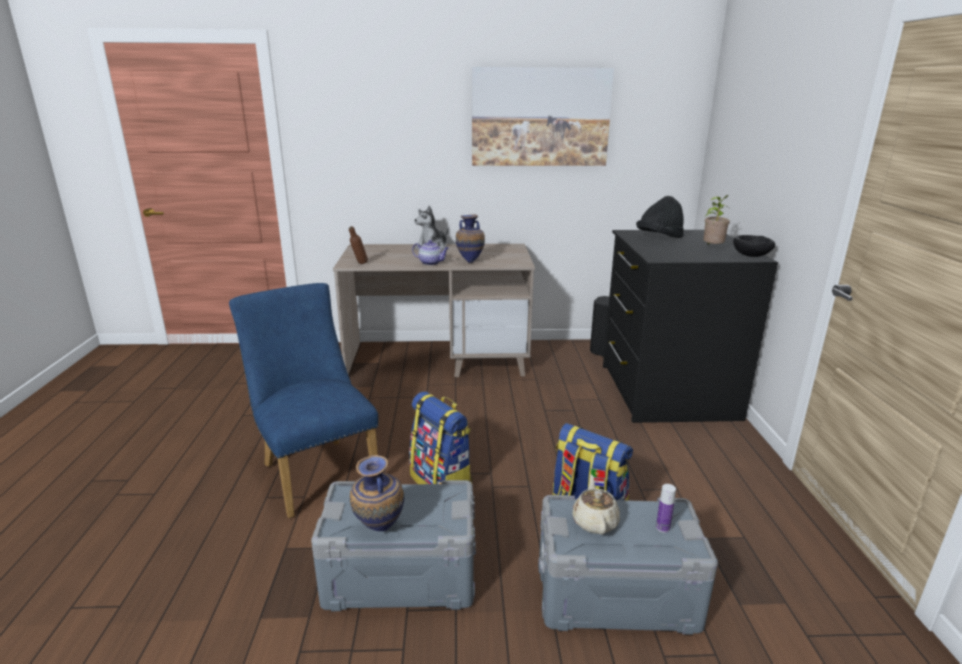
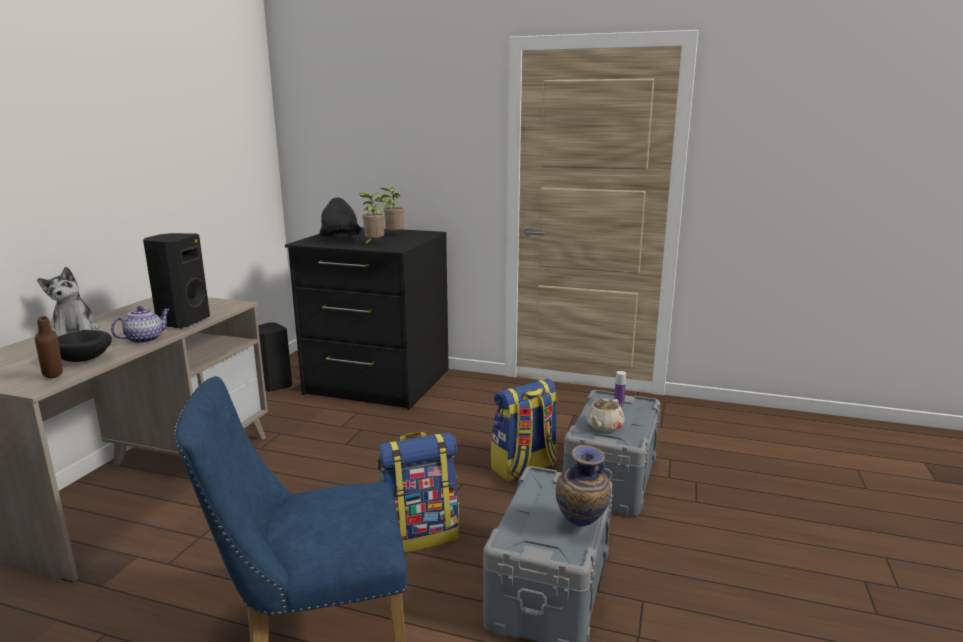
camera: 70 degrees left, 5 degrees down
(470, 261) = (182, 322): vase -> black speaker
(540, 117) = (145, 130): picture -> none
(595, 521) = (604, 426): beige teapot -> beige teapot turned 75 degrees counterclockwise
(662, 249) = (373, 244): none -> potted plant
(752, 256) = (426, 233): black bowl -> black bowl (86, 360)

